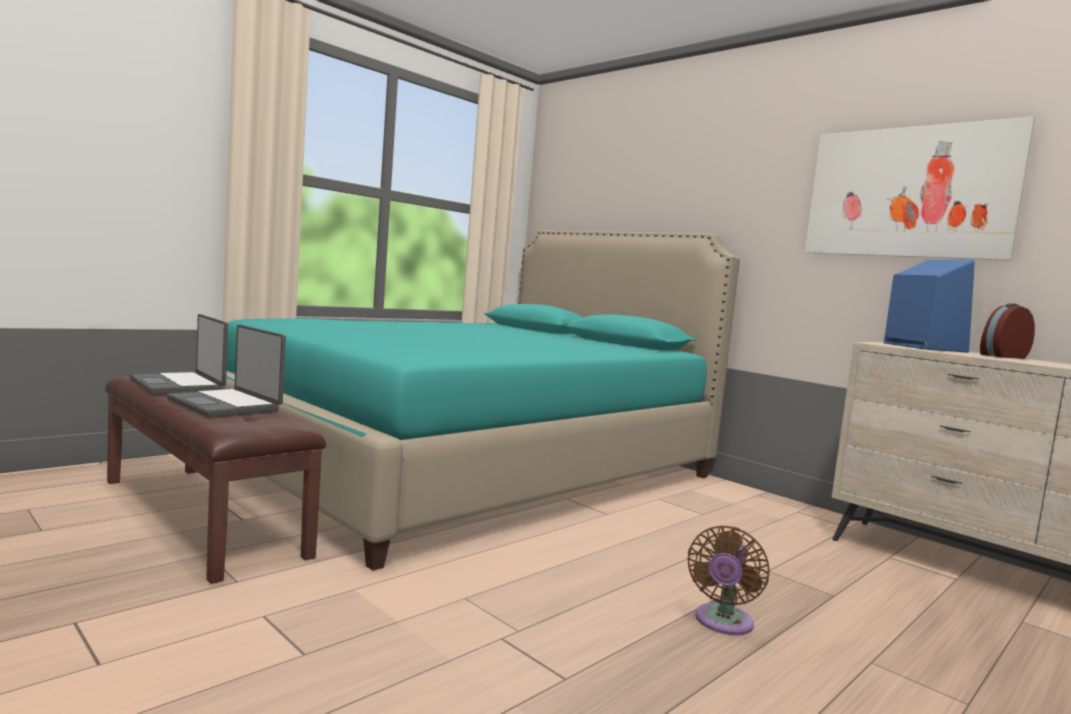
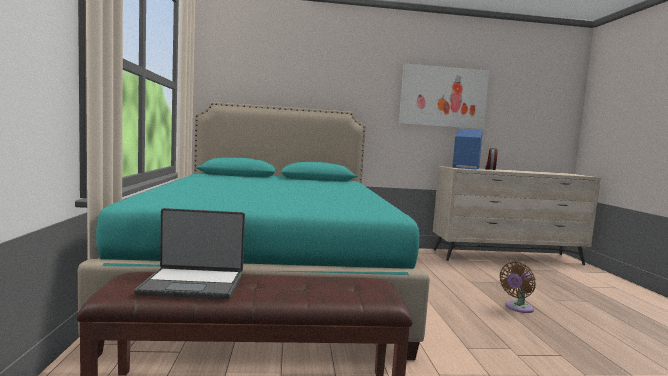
camera: 50 degrees left, 0 degrees up
(226, 405) = (301, 285): laptop -> none
(722, 623) = (517, 308): brown fan -> brown fan turned 75 degrees clockwise

